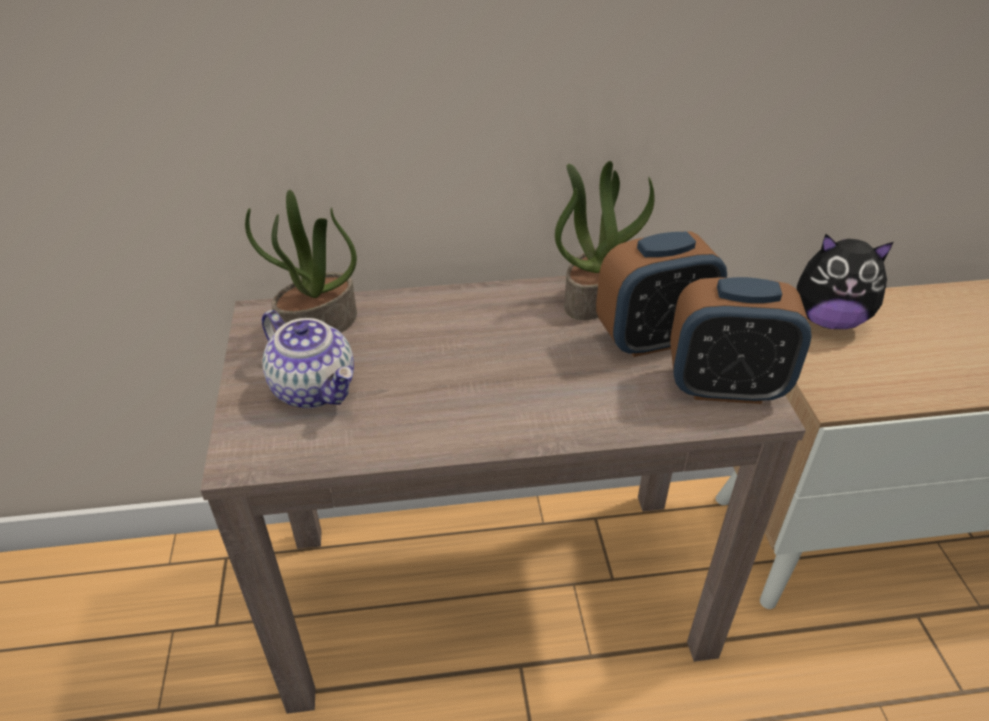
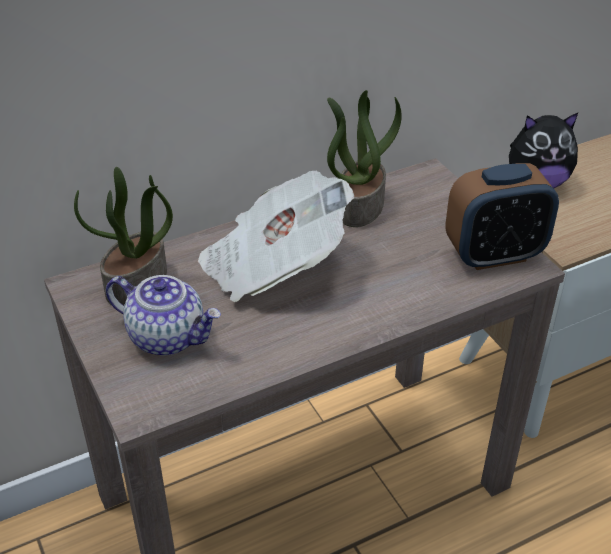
camera: 20 degrees left, 0 degrees up
(466, 340) = (273, 265): none -> newspaper
(652, 338) = (422, 229): alarm clock -> none

